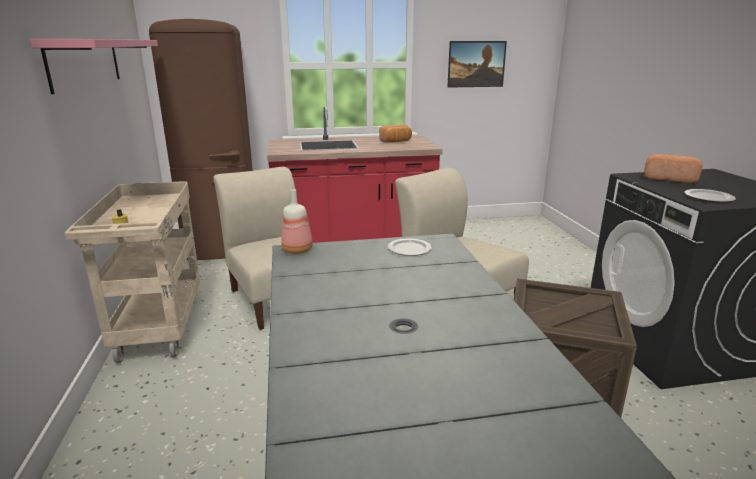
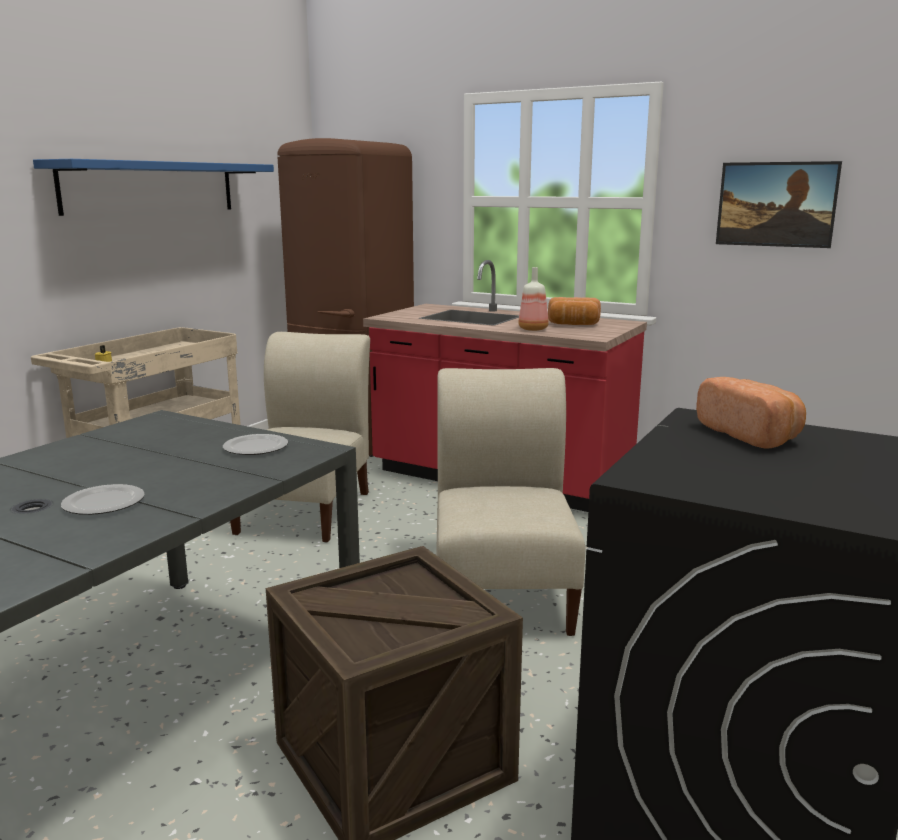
camera: 40 degrees right, 5 degrees down
(86, 62) = (151, 187): pink shelf -> blue shelf
(298, 250) = (165, 419): bottle -> bottle (534, 329)
(708, 197) = (689, 472): plate -> plate (103, 503)

